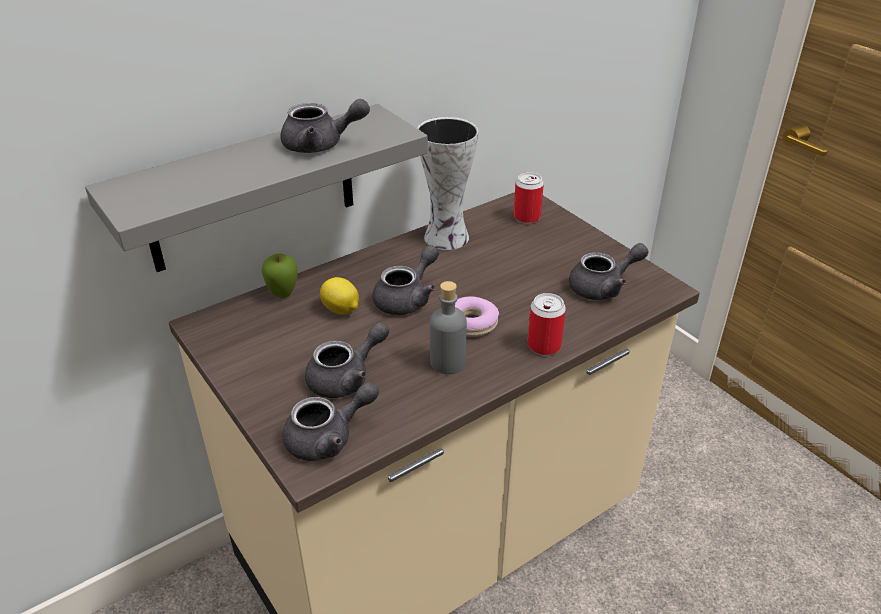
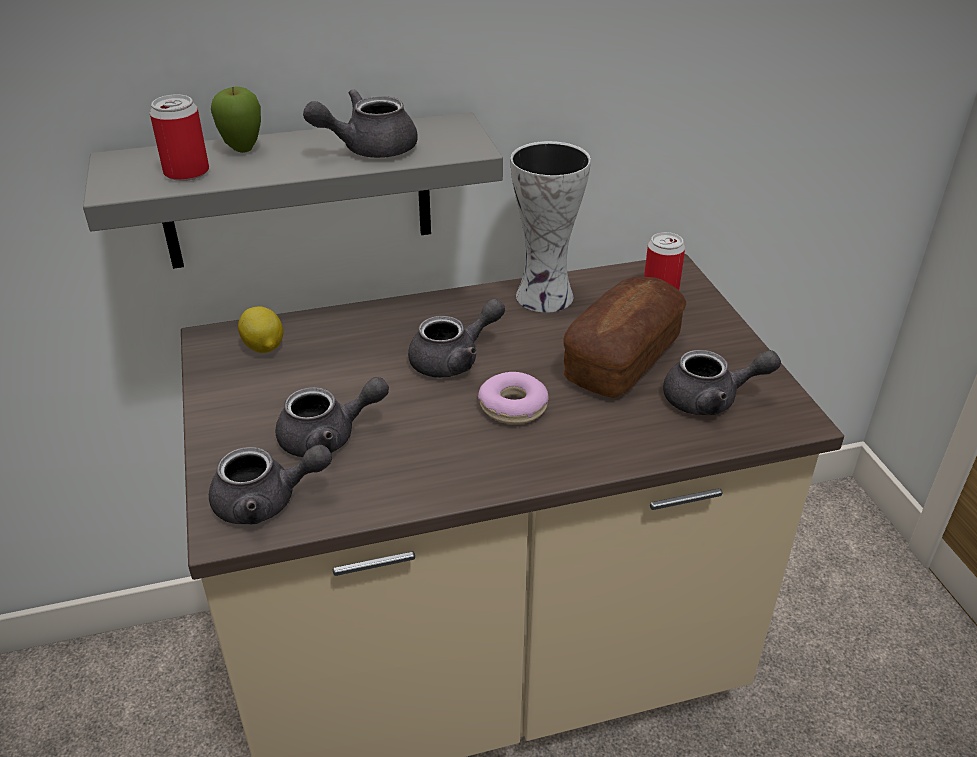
camera: 20 degrees right, 0 degrees up
(283, 295) = (316, 325): apple -> apple (242, 150)
(321, 145) = (368, 149): grey teapot -> grey teapot turned 135 degrees clockwise
(341, 310) = (370, 357): lemon -> lemon (264, 348)
(447, 362) = (456, 447): grey bottle -> none
(527, 271) = (622, 358): none -> bread
(544, 345) = (588, 455): can -> can (186, 172)

